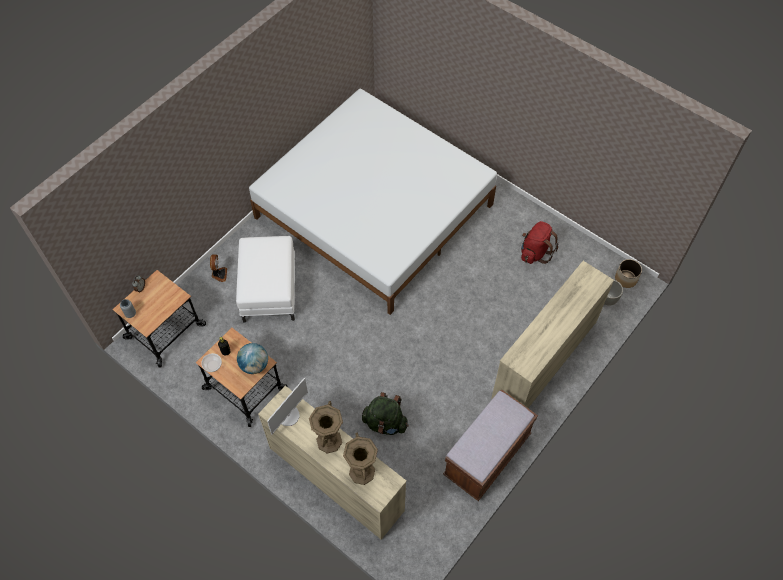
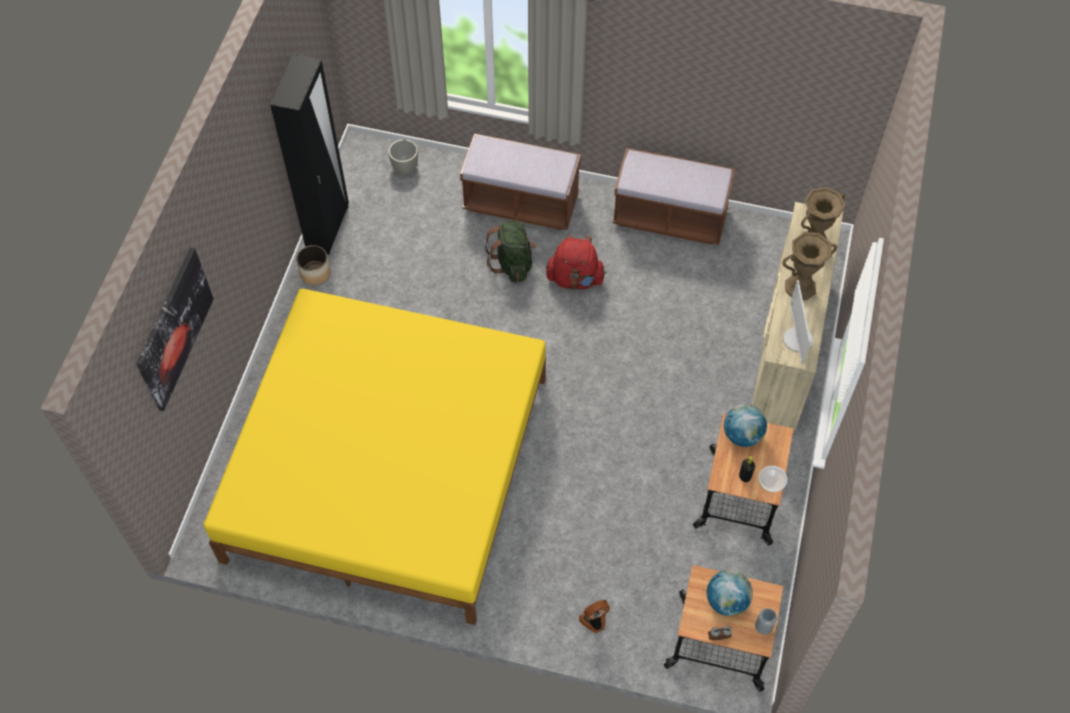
camera: 115 degrees left, 0 degrees up
(158, 303) = (727, 601): none -> globe
(270, 290) = (583, 540): white ottoman -> none
(288, 415) = (797, 339): monitor -> monitor turned 105 degrees counterclockwise
(374, 211) = (387, 467): white bed -> yellow bed
(385, 423) = (691, 326): green backpack -> green backpack (512, 263)
(441, 43) = (174, 329): none -> picture
(535, 252) = (369, 257): red backpack -> red backpack (575, 279)
(543, 360) = (521, 203): beige dresser -> brown bench
(570, 237) = (328, 228): none -> black wardrobe
(625, 279) = (366, 158): planter -> planter (315, 273)

